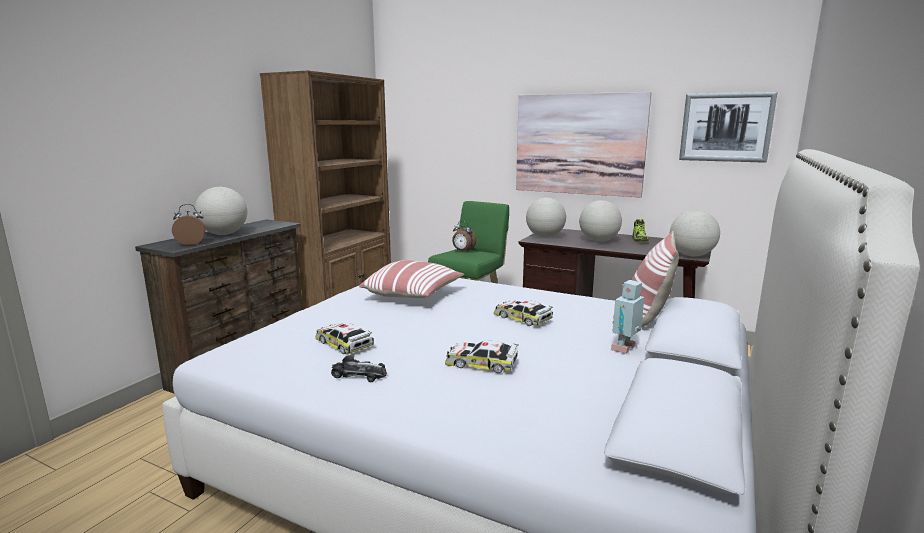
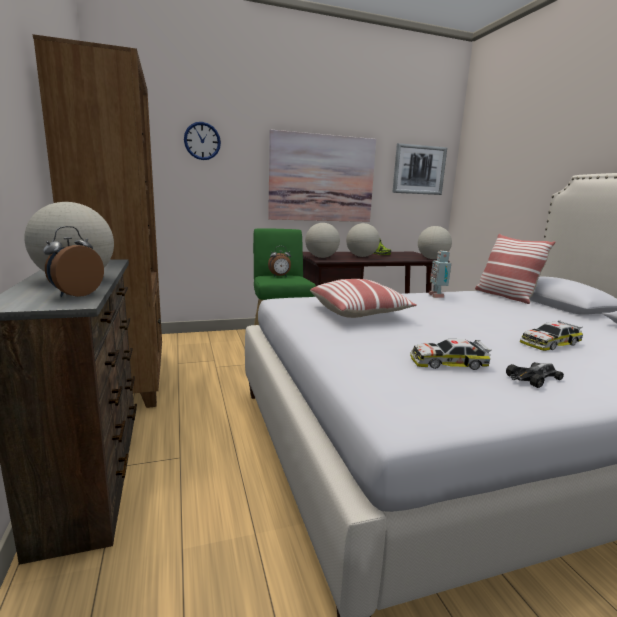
camera: 45 degrees left, 0 degrees up
(457, 112) = (202, 141): none -> wall clock
(522, 318) = (468, 311): toy car -> none
(625, 349) = (555, 313): toy robot -> toy robot (437, 296)

